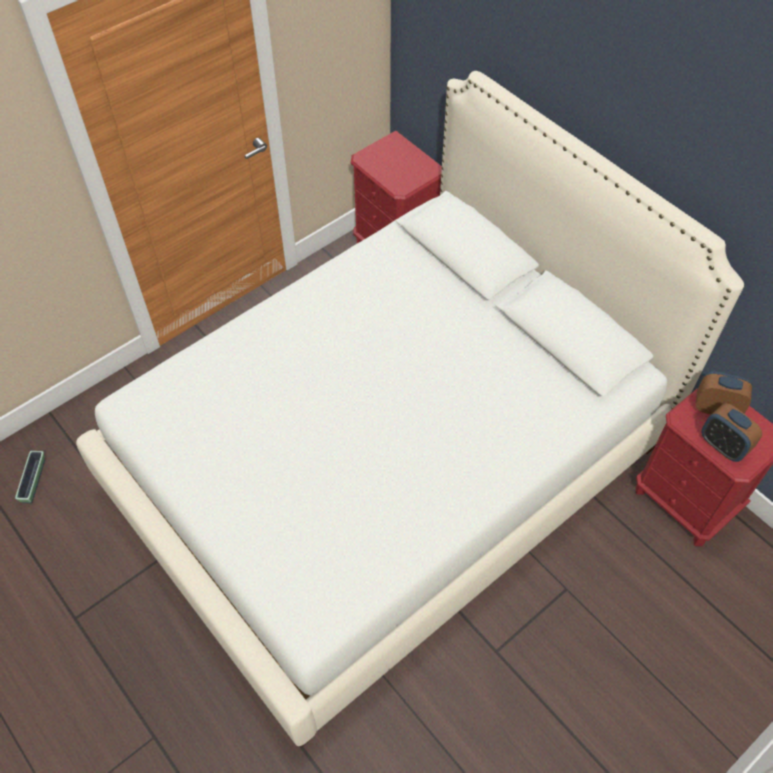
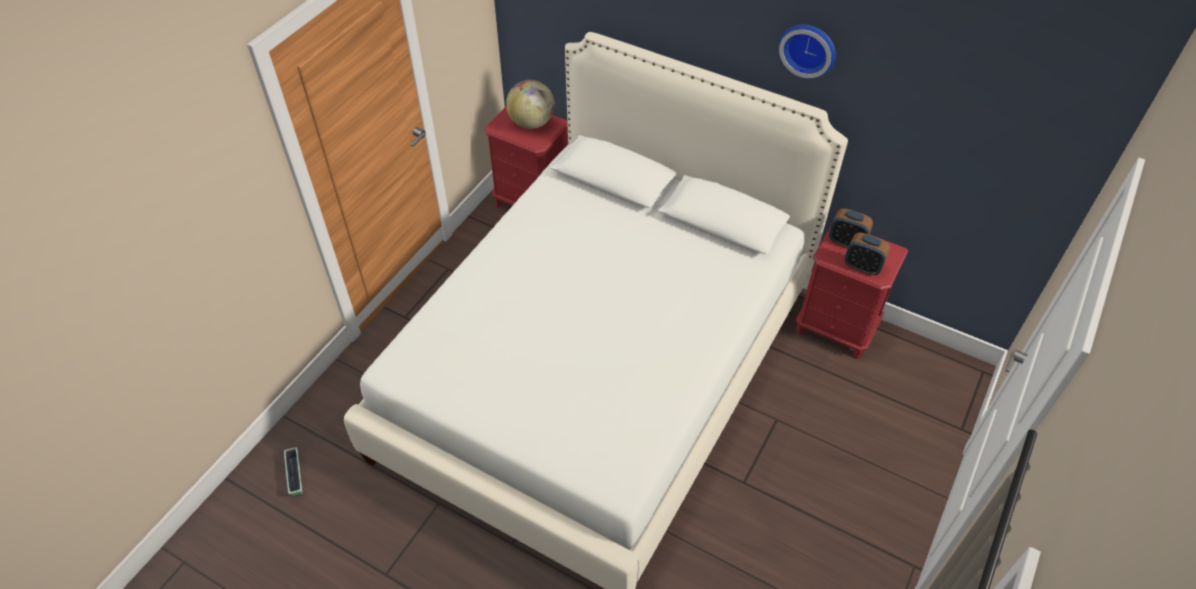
camera: 20 degrees left, 5 degrees down
(405, 162) = (531, 123): none -> globe
(716, 408) = (846, 242): alarm clock -> alarm clock turned 150 degrees counterclockwise
(721, 155) = (808, 48): none -> wall clock

